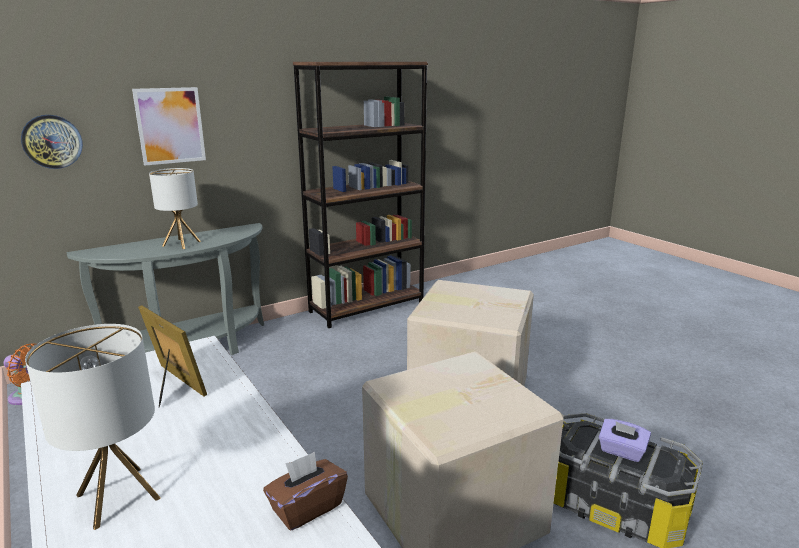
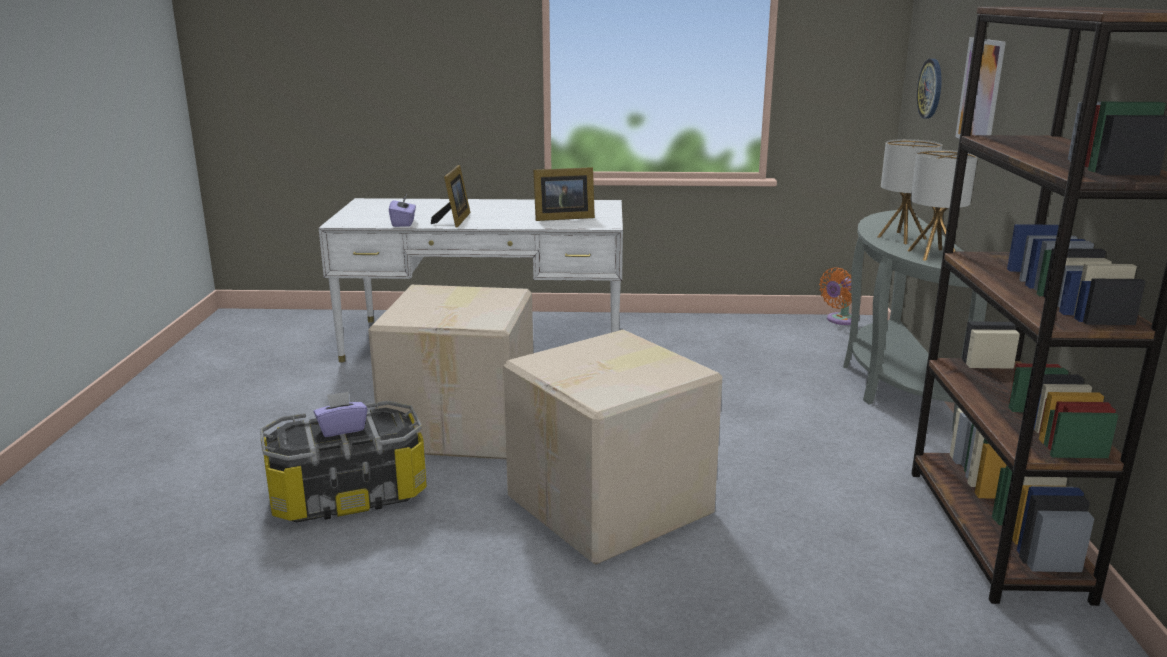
camera: 125 degrees right, 0 degrees up
(119, 496) = (475, 206): table lamp -> table lamp (932, 255)
(247, 463) = (454, 220): none -> picture frame
(307, 507) = (403, 223): brown tissue box -> purple tissue box

